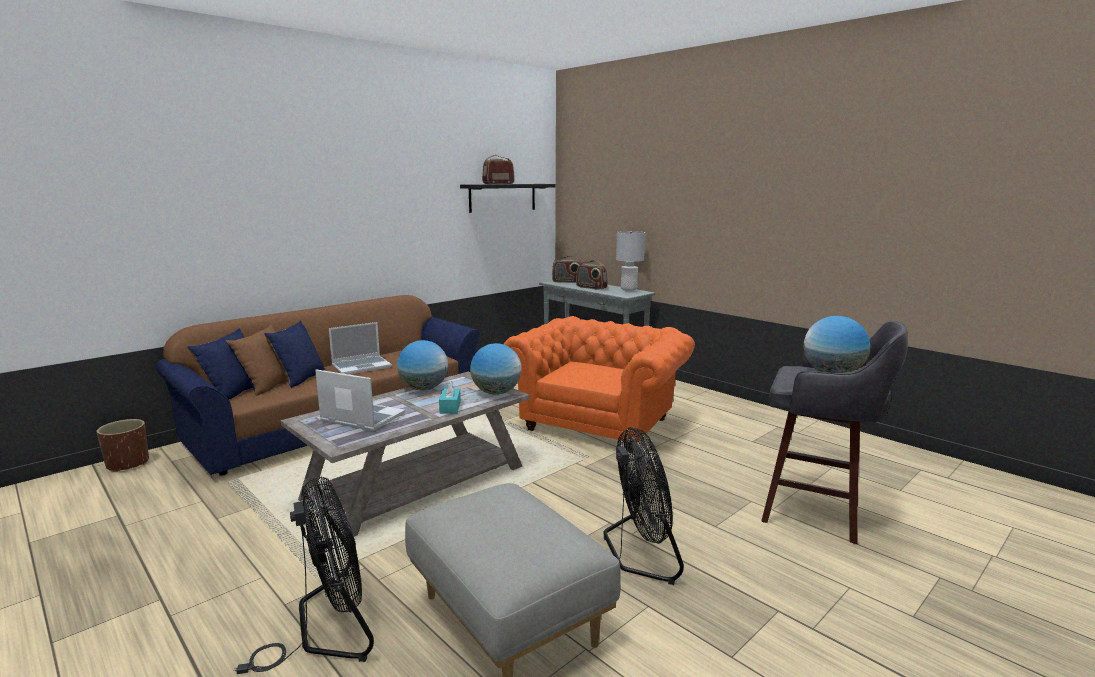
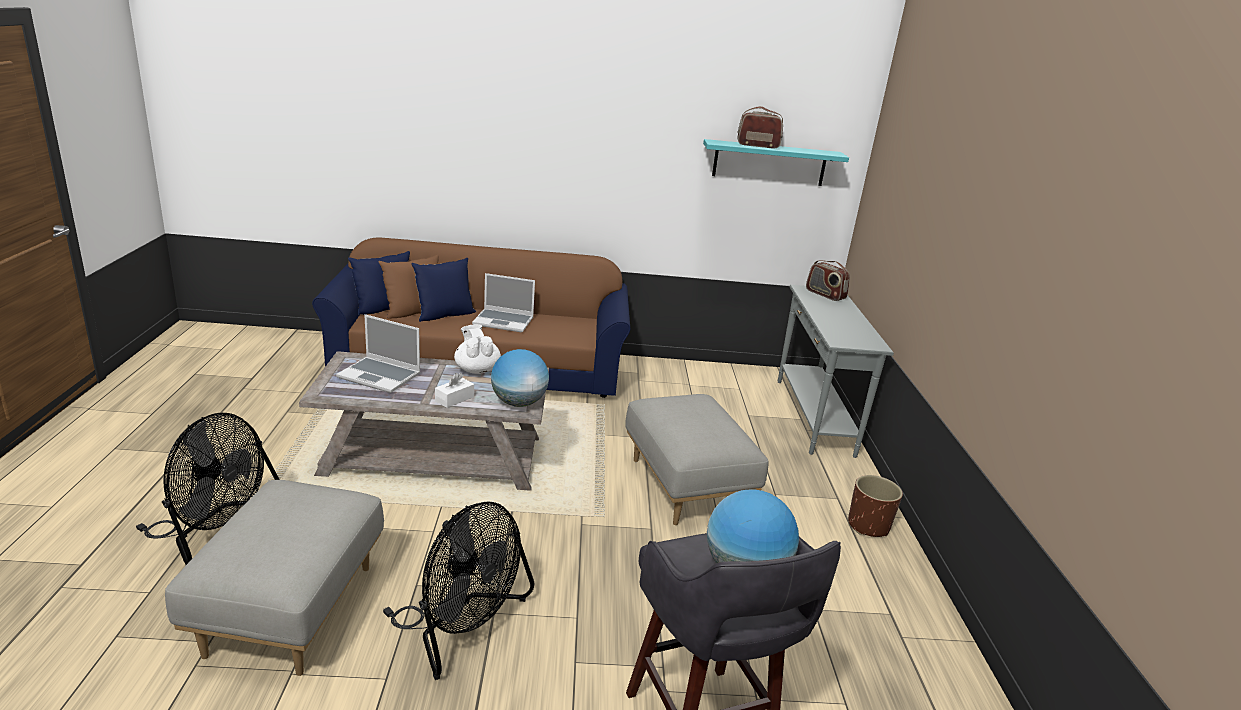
camera: 40 degrees right, 10 degrees up
(128, 464) = (312, 339): brown planter -> brown planter (868, 525)
(361, 418) = (380, 376): laptop -> laptop turned 135 degrees clockwise
(424, 389) = (477, 369): globe -> white teapot
(450, 407) = (454, 399): turquoise tissue box -> white tissue box
(502, 197) = (769, 163): black shelf -> turquoise shelf
(591, 287) = (829, 314): radio -> none
(600, 422) = (687, 487): orange armchair -> grey ottoman
(629, 290) = (865, 336): grey table lamp -> none

